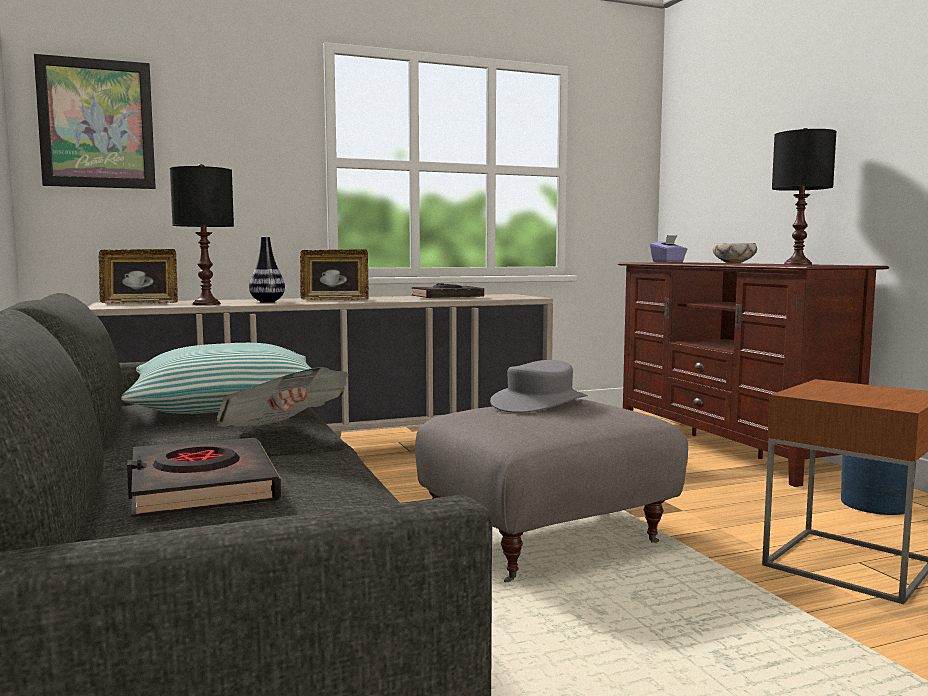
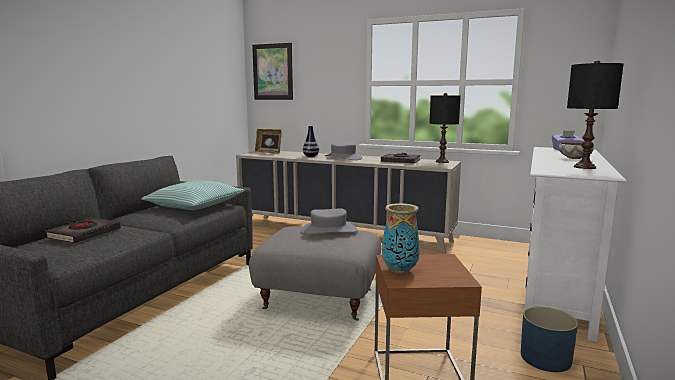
camera: 45 degrees right, 5 degrees up
(206, 304) = (283, 156): black table lamp -> black table lamp (442, 162)
(283, 436) = (156, 222): newspaper -> none
(335, 300) = (343, 158): picture frame -> grey hat
(727, 446) = (556, 290): brown tv stand -> white tv stand
(855, 399) = (400, 270): none -> vase

